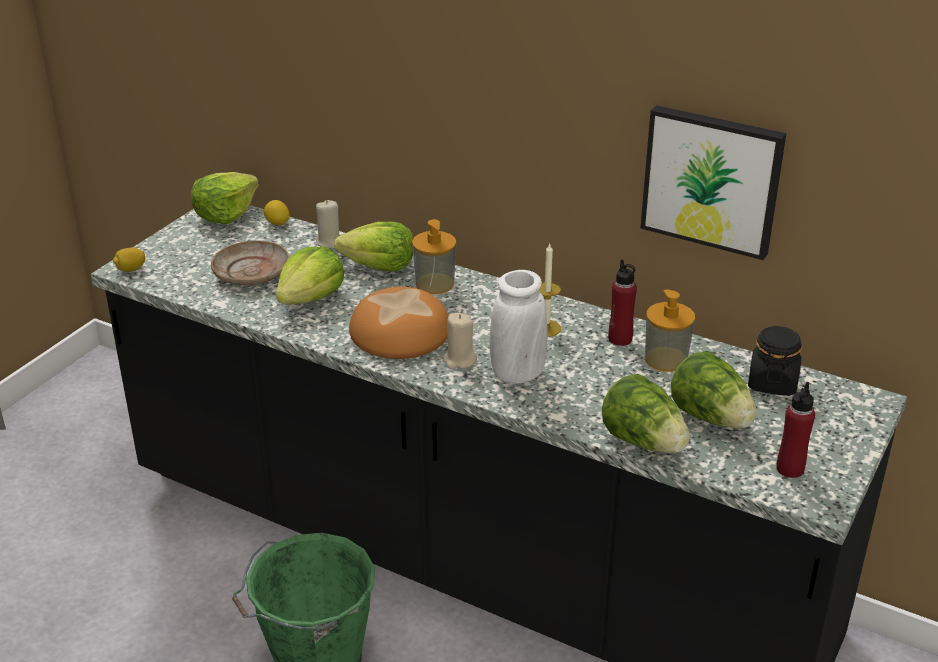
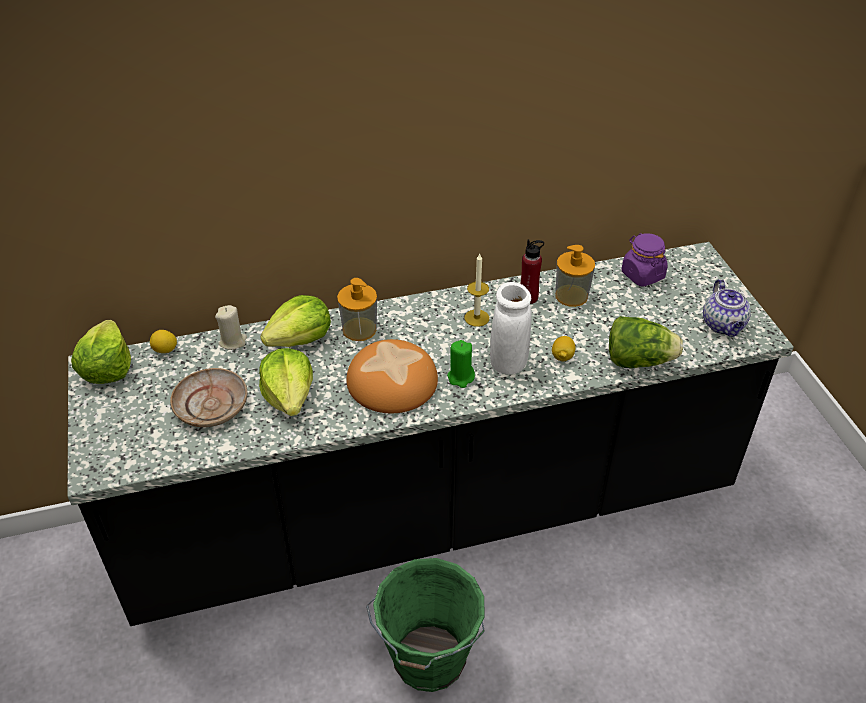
camera: 45 degrees left, 10 degrees up
(131, 269) = (101, 468): lemon -> lemon (562, 356)
(459, 360) = (461, 377): beige candle -> green candle
(711, 418) = (646, 319): lettuce -> none
(712, 180) = (567, 151): picture -> none
(772, 382) = (642, 275): black jar -> purple jar
(790, 469) = (723, 326): red bottle -> teapot

